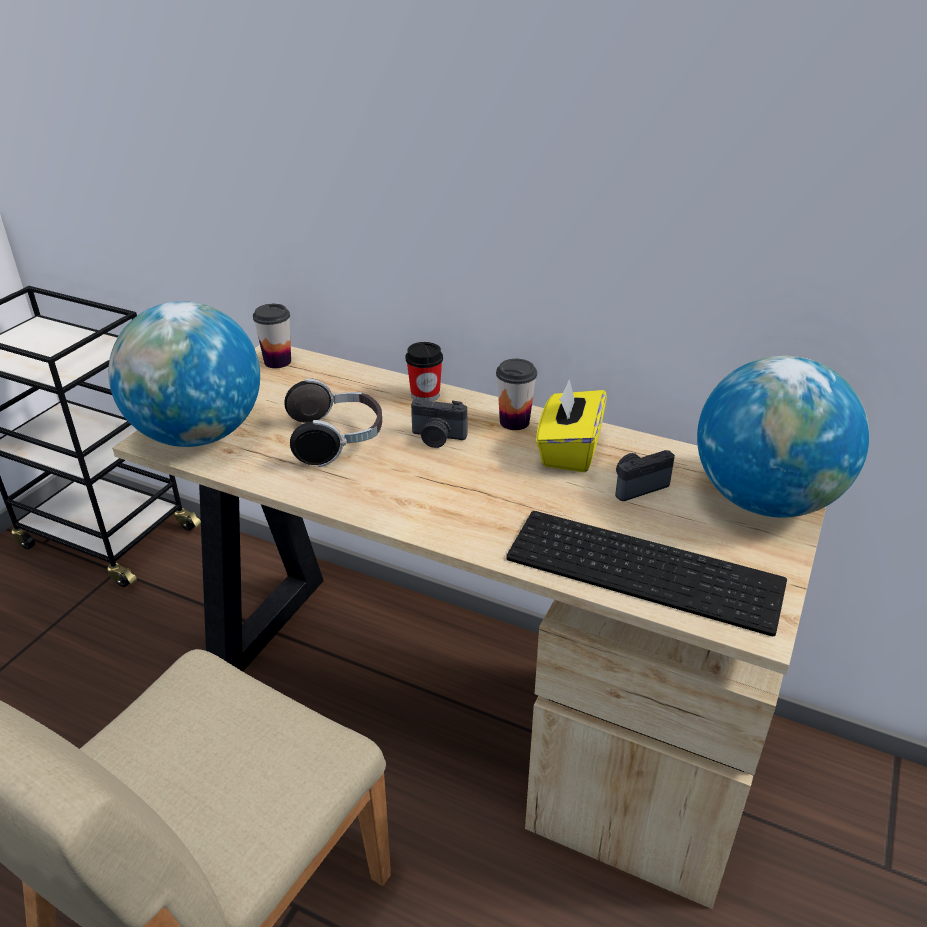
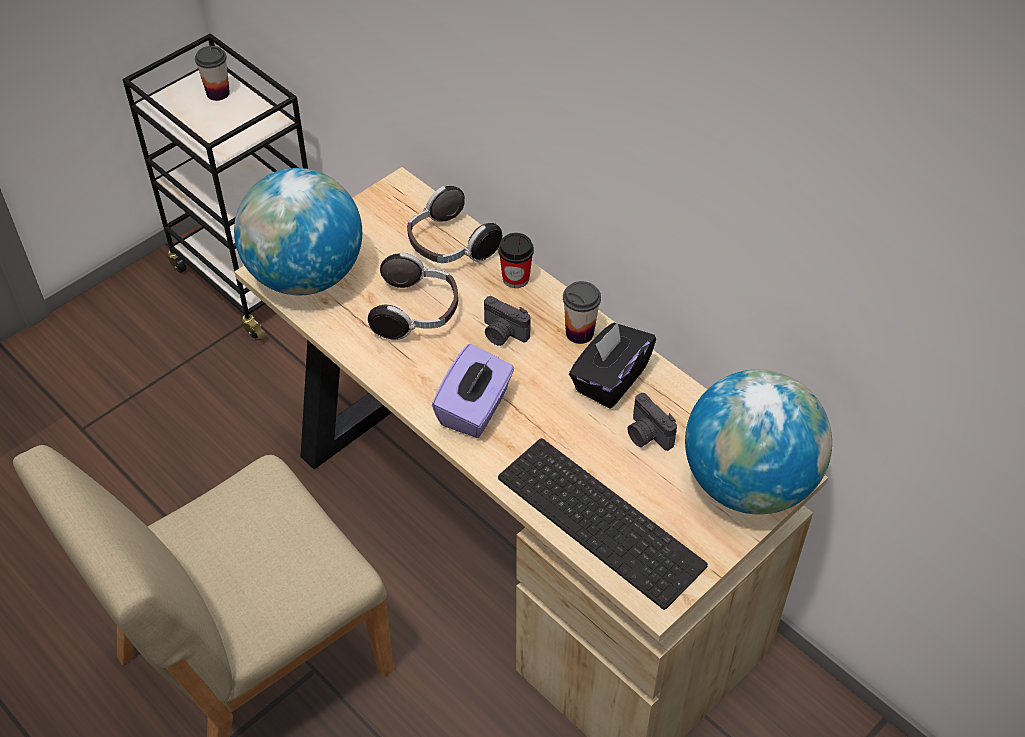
camera: 20 degrees right, 15 degrees up
(277, 361) = (401, 200): cup -> cup (218, 93)
(344, 385) = (449, 246): none -> headphones
(444, 504) = (475, 409): none -> purple tissue box
(568, 450) = (610, 379): yellow tissue box -> black tissue box
(637, 485) = (647, 435): camera -> camera turned 120 degrees counterclockwise

